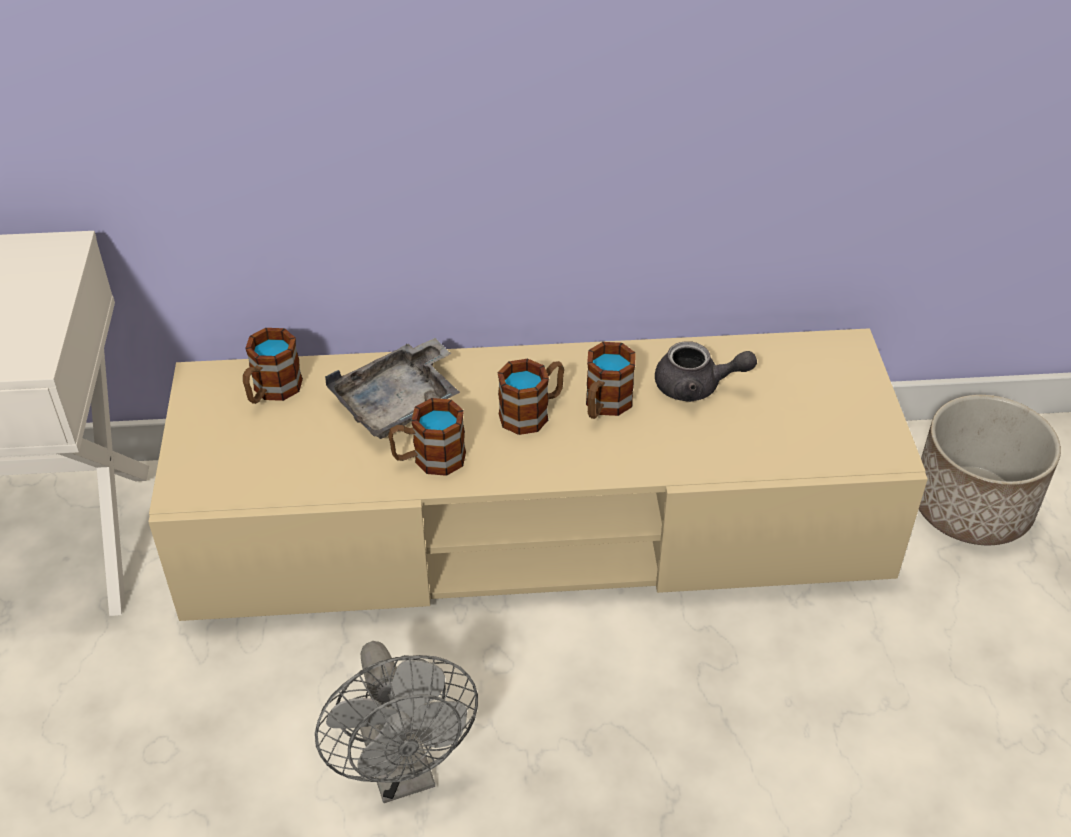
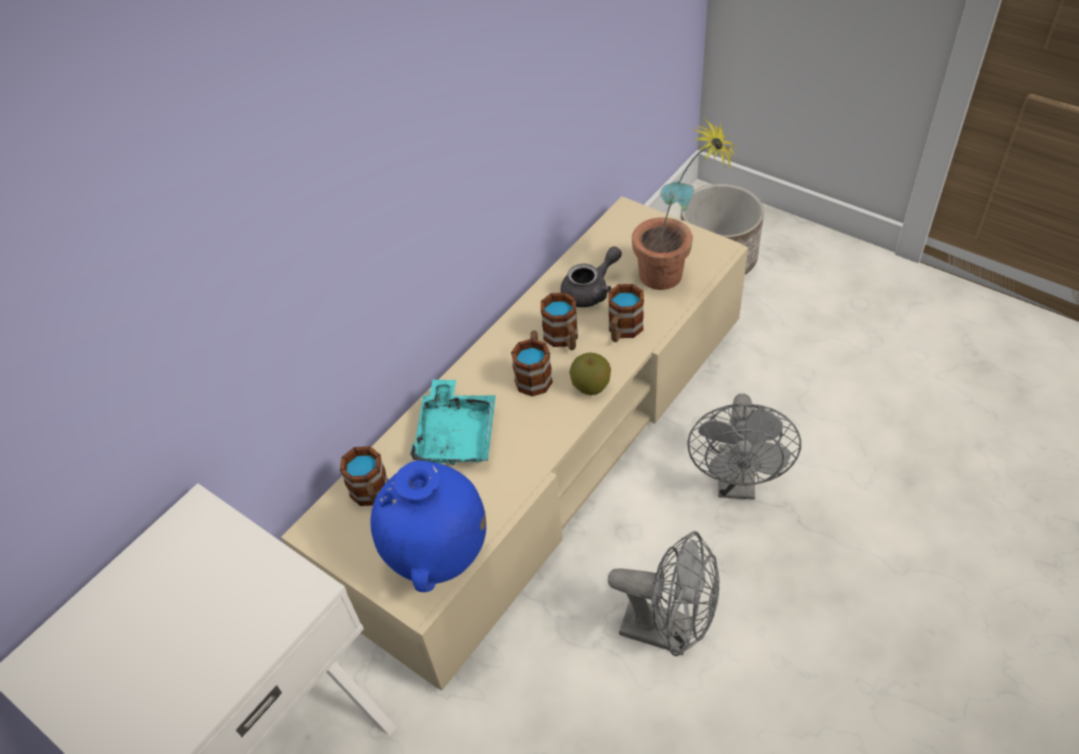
camera: 45 degrees left, 5 degrees up
(244, 478) = (438, 556): none -> blue vase
(398, 403) = (456, 434): grey tray -> turquoise tray
(429, 459) = (521, 448): mug -> mug (623, 331)
(563, 464) = (591, 386): none -> apple
(657, 722) = (737, 483): none -> grey fan
(796, 442) = (674, 278): none -> potted plant

